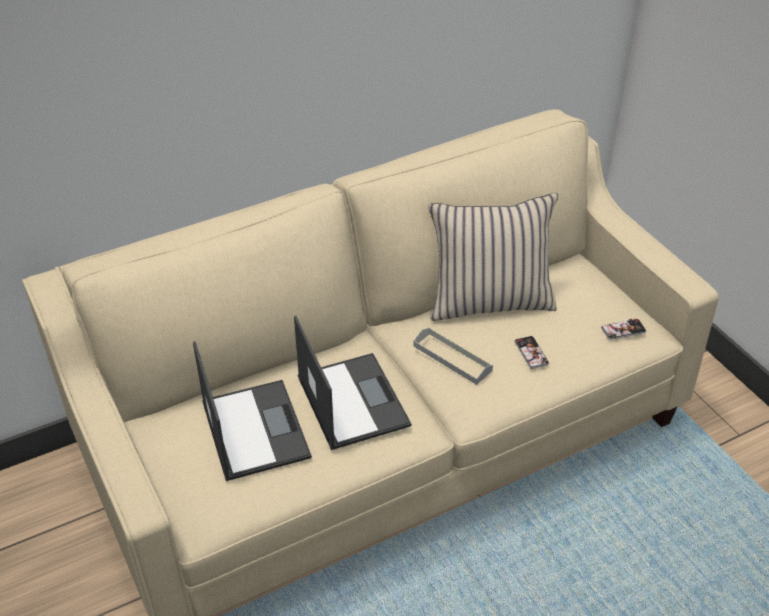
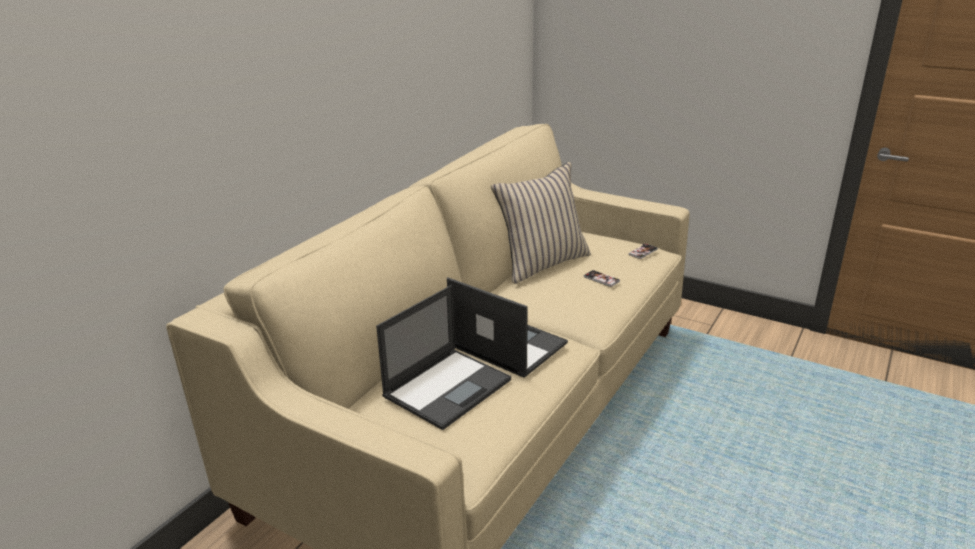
camera: 30 degrees left, 15 degrees down
(254, 429) = (448, 387): laptop -> laptop turned 90 degrees clockwise
(452, 358) = (552, 298): grey tray -> none

